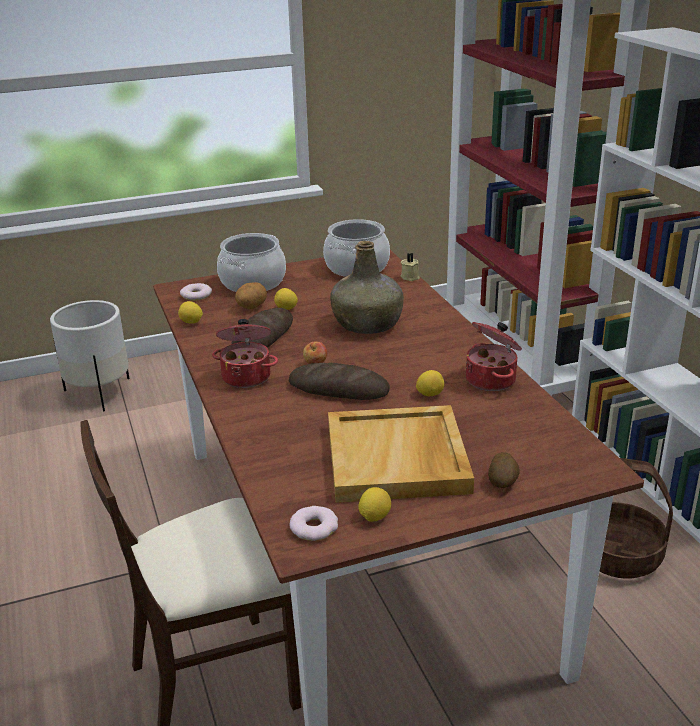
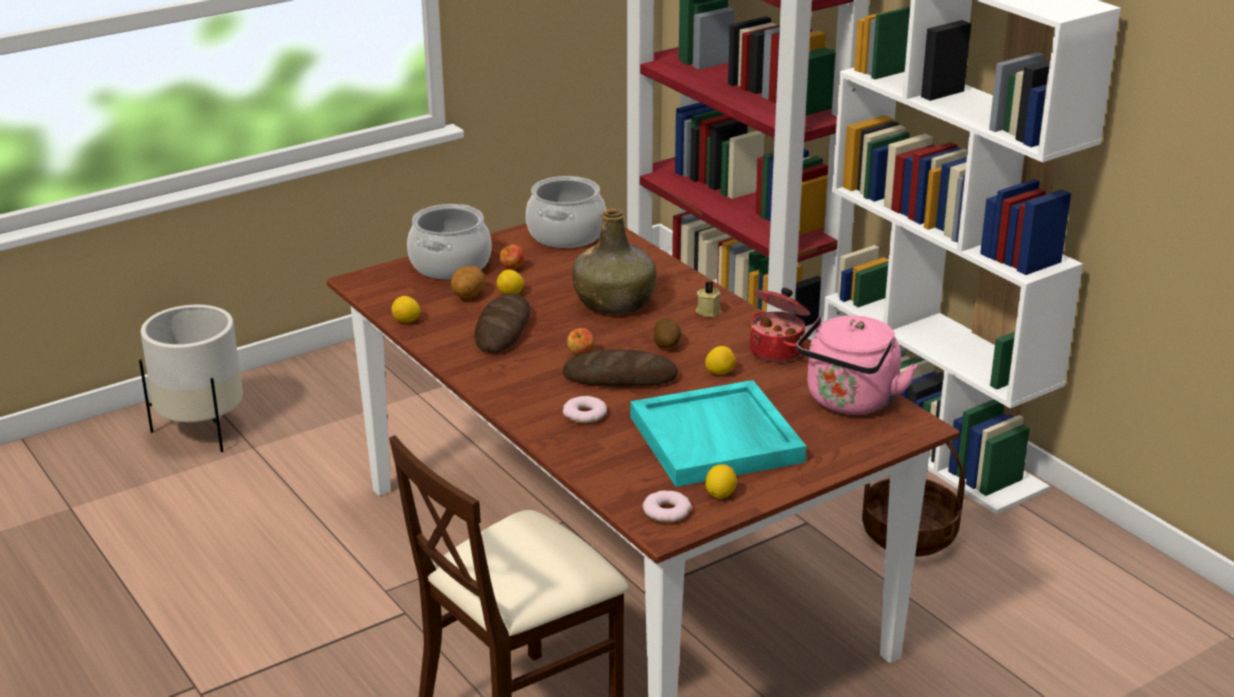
camera: 15 degrees left, 0 degrees up
(196, 295) = (390, 287): donut -> donut (584, 414)
(247, 376) = (511, 375): cooking pot -> none
(299, 289) = (512, 268): none -> apple
(398, 459) = (717, 439): beige tray -> turquoise tray
(410, 277) = (635, 241): beige candle -> beige candle (708, 311)
(503, 482) = (829, 448): potato -> potato (667, 344)
(541, 437) = (849, 402): none -> pink kettle

